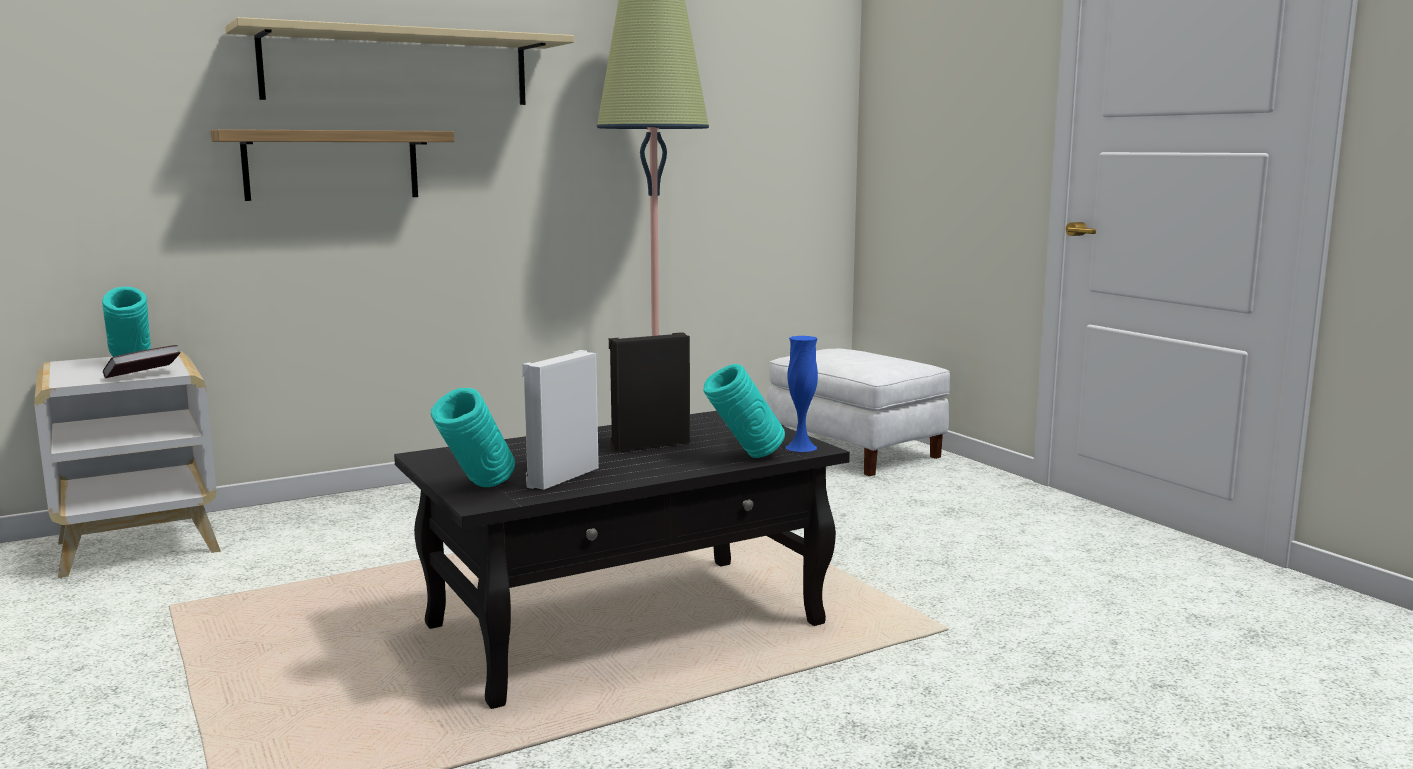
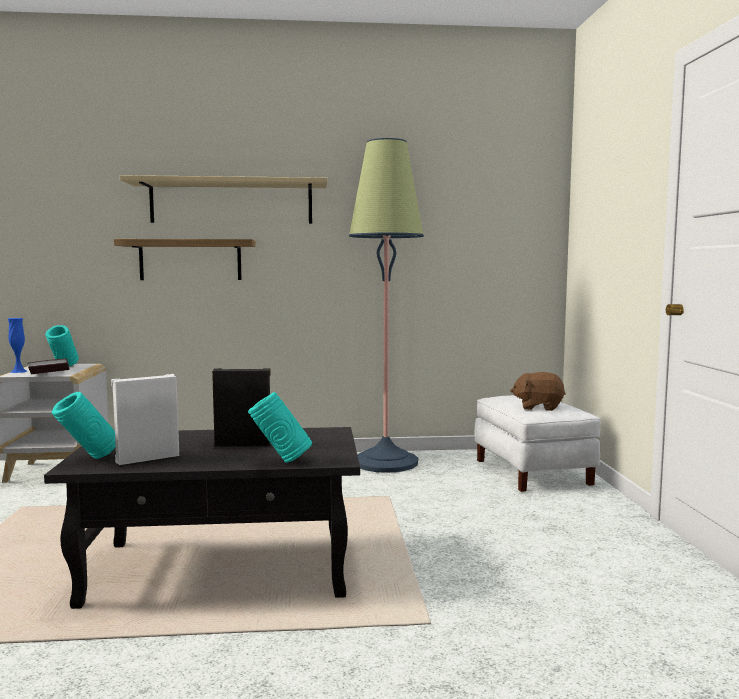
camera: 25 degrees right, 5 degrees down
(801, 447) = (332, 459): blue vase -> blue vase (18, 371)
(872, 363) = (538, 407): none -> brown plush toy

